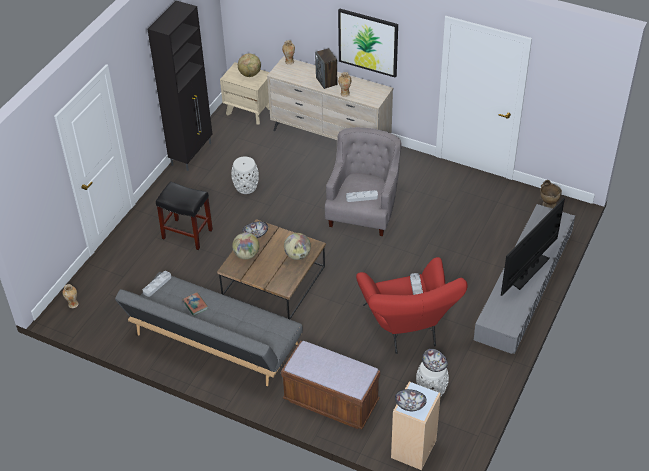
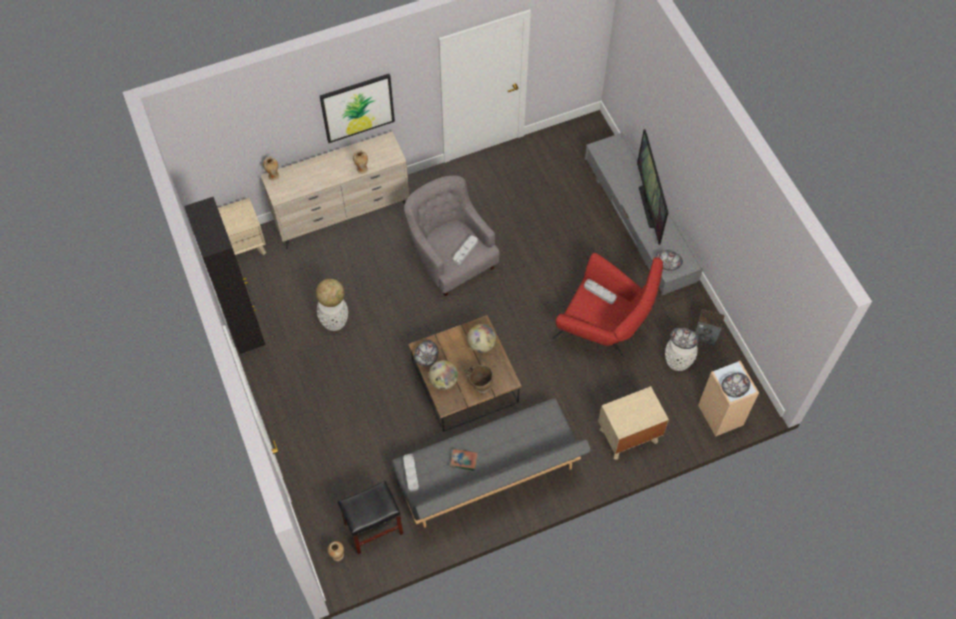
camera: 50 degrees left, 15 degrees up
(186, 234) = (344, 407): black stool -> black stool (373, 528)
(250, 74) = (232, 214): globe -> globe (331, 299)
(326, 81) = (331, 169): speaker -> speaker (705, 336)
(331, 402) = (628, 436): brown bench -> beige nightstand
(493, 314) = (667, 263): none -> bowl
(547, 204) = (572, 135): beige vase -> beige vase (479, 385)

